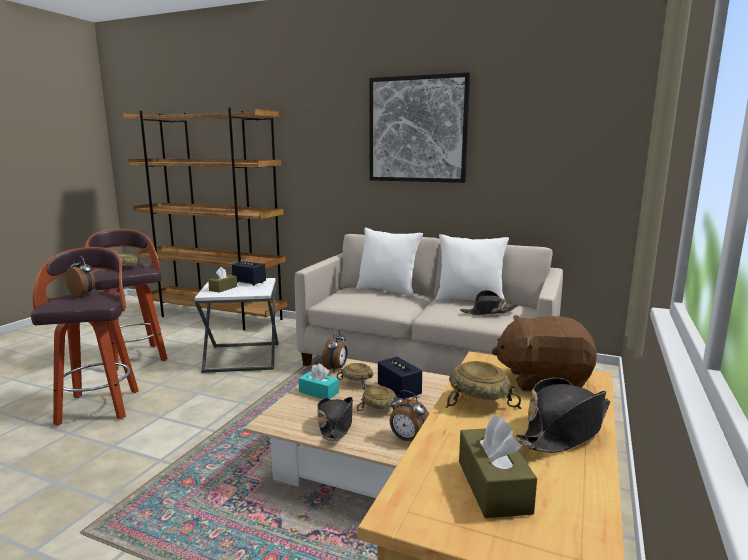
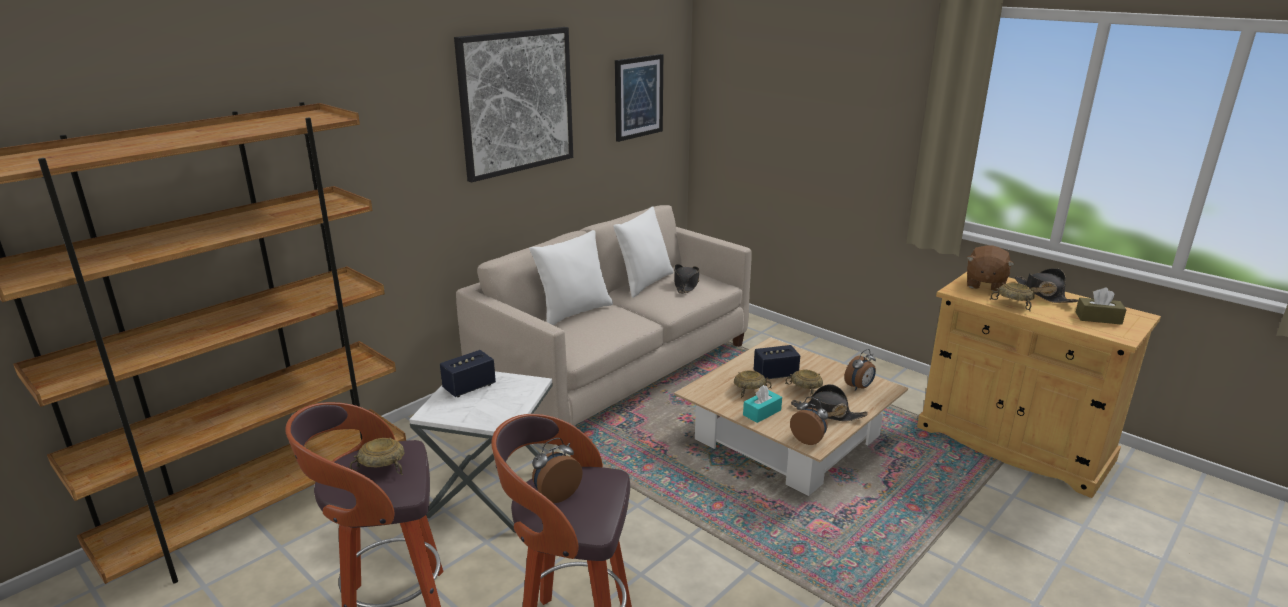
camera: 70 degrees left, 10 degrees up
(223, 288) = (484, 409): brown tissue box -> none
(336, 368) = (709, 396): alarm clock -> alarm clock (808, 439)
(557, 142) = (638, 97): none -> picture

